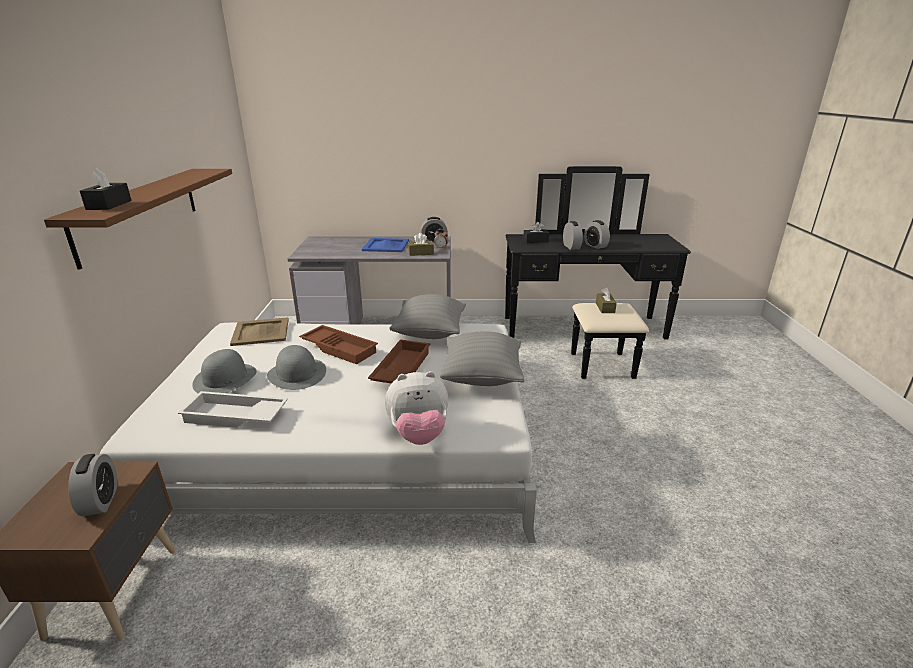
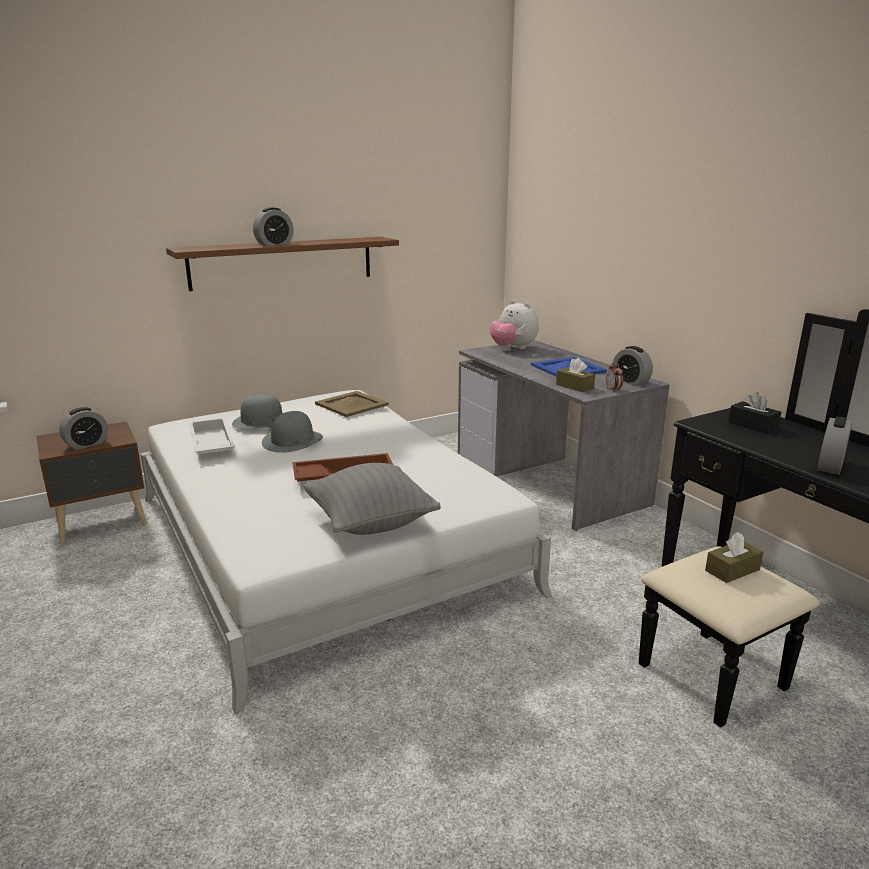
camera: 60 degrees right, 5 degrees down
(109, 205) = (217, 247): black tissue box -> none
(340, 348) = (358, 441): brown tray -> none
(419, 435) = (228, 521): plush toy -> plush toy (513, 348)
(430, 333) = (446, 469): grey pillow -> none
(571, 247) = (780, 451): alarm clock -> alarm clock (274, 244)

